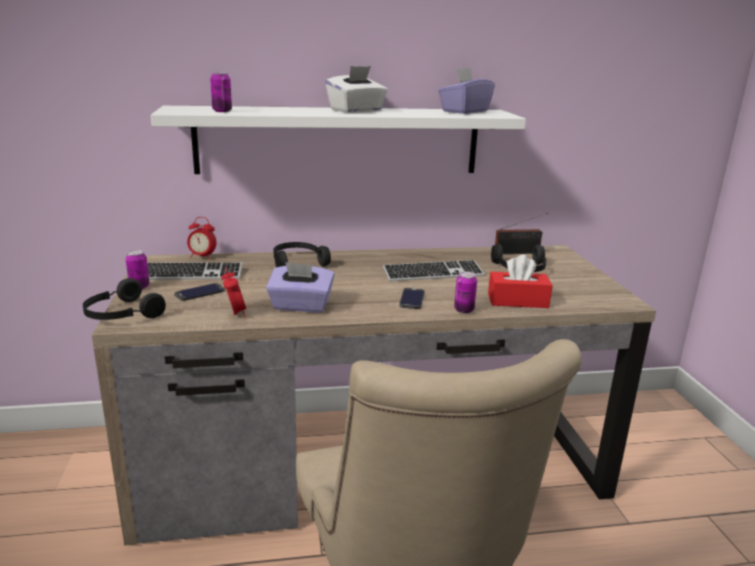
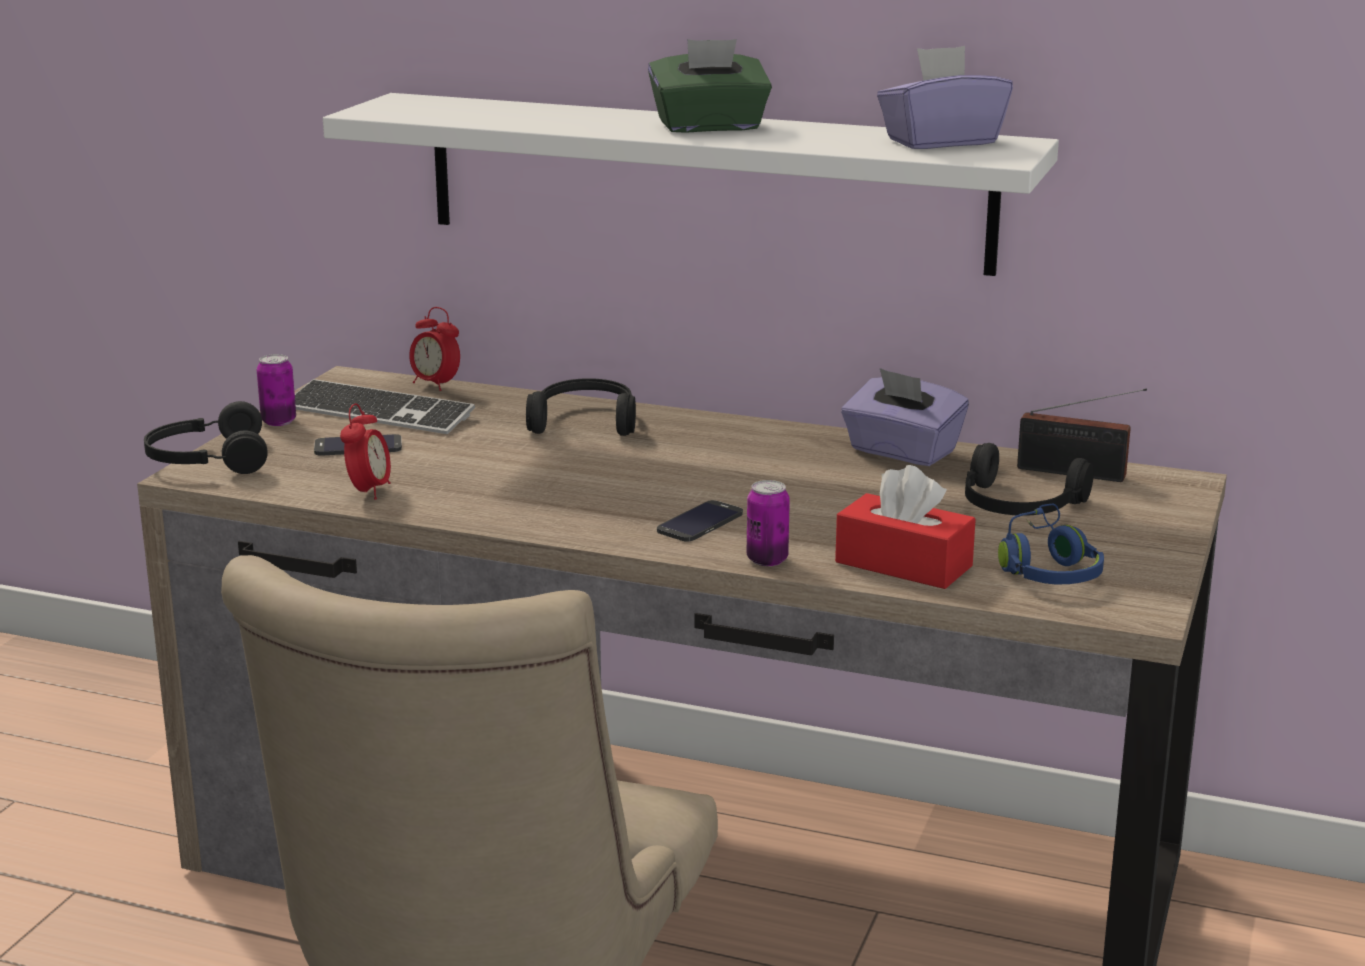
camera: 30 degrees right, 0 degrees up
(222, 111) = (453, 115): can -> none
(300, 306) = (488, 498): purple tissue box -> purple tissue box (902, 452)
(356, 111) = (709, 127): white tissue box -> green tissue box
(433, 273) = (814, 484): keyboard -> none
(569, 291) = (1047, 568): none -> blue headphones

